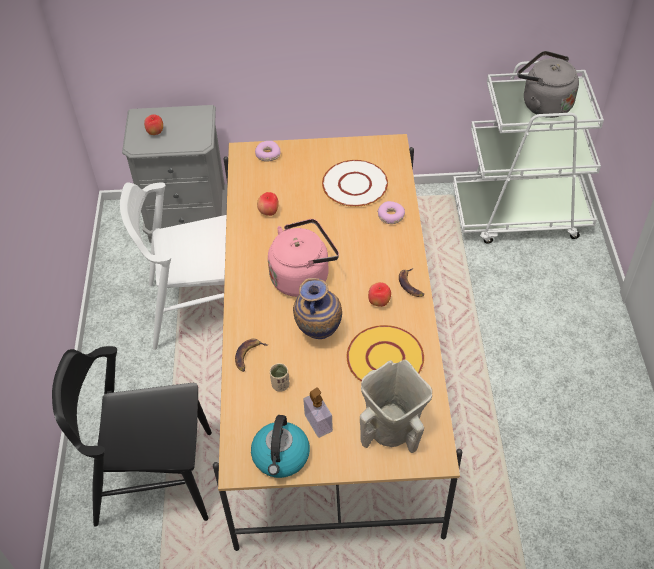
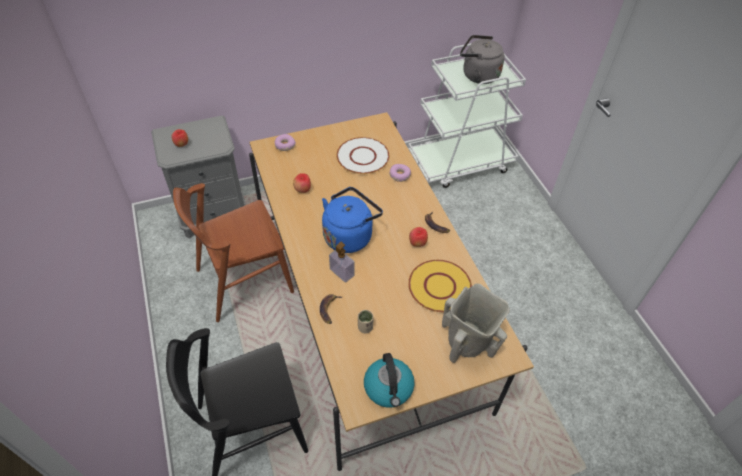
camera: 20 degrees left, 0 degrees up
(199, 308) = (244, 281): white chair -> brown chair
(303, 276) = (349, 235): pink kettle -> blue kettle
(318, 334) = (379, 279): vase -> none
(318, 423) = (408, 352): soap dispenser -> soap dispenser (342, 272)

